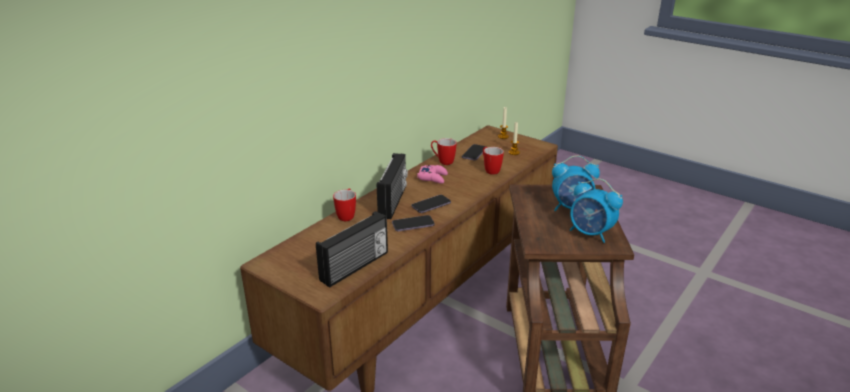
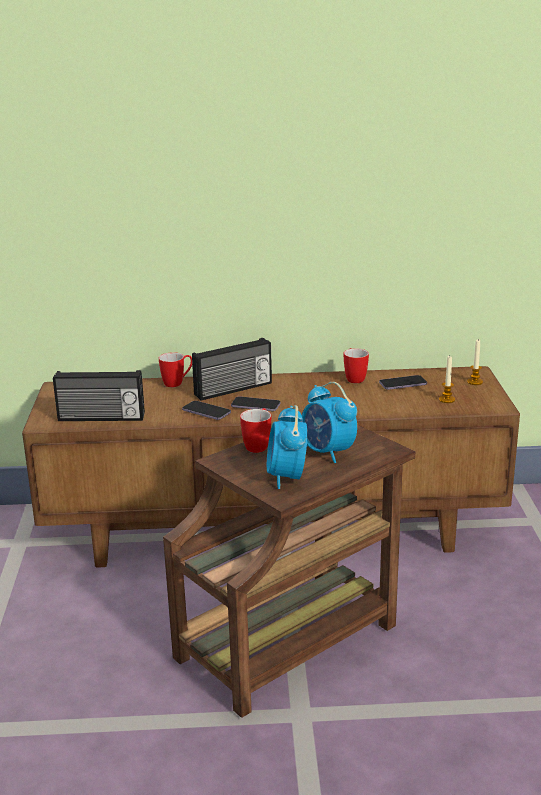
camera: 50 degrees right, 5 degrees down
(433, 177) = (311, 386): pink game controller -> none
(490, 170) = (380, 403): mug -> mug (258, 445)

